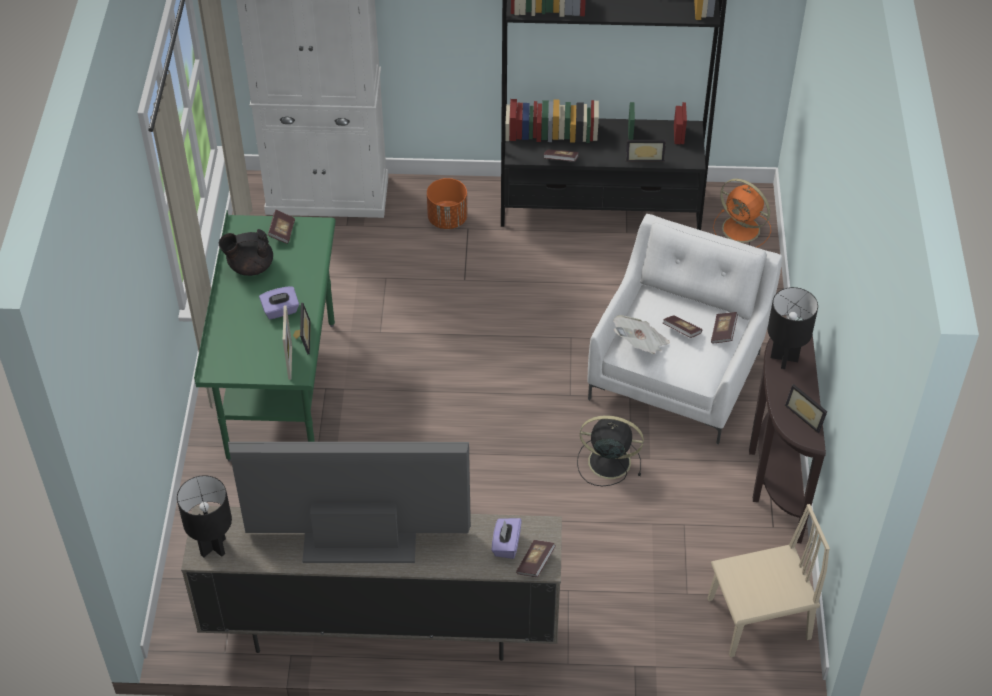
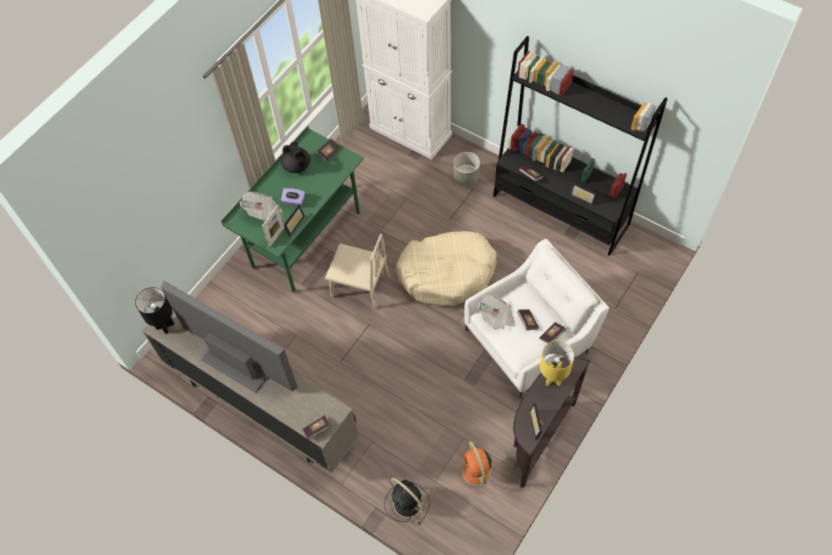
camera: 35 degrees right, 10 degrees up
(244, 341) = (263, 211): none -> newspaper
(250, 266) = (297, 166): black teapot -> black teapot turned 150 degrees counterclockwise
(447, 219) = (466, 177): orange planter -> grey planter
(506, 545) = (310, 409): purple tissue box -> none
(511, 343) = (447, 273): none -> beige dog bed
(607, 461) = (448, 375): black fan -> black fan (406, 502)
(742, 230) = (636, 267): orange fan -> orange fan (476, 473)
(758, 618) = (464, 520): beige chair -> beige chair (360, 286)
(784, 358) = (553, 379): black table lamp -> yellow table lamp

